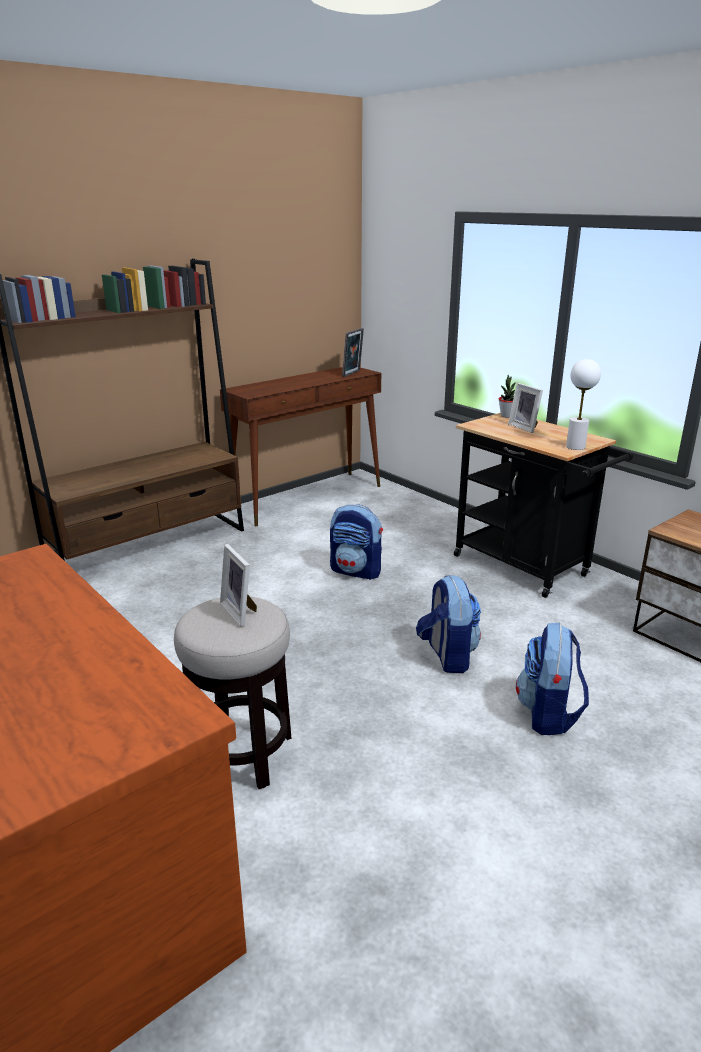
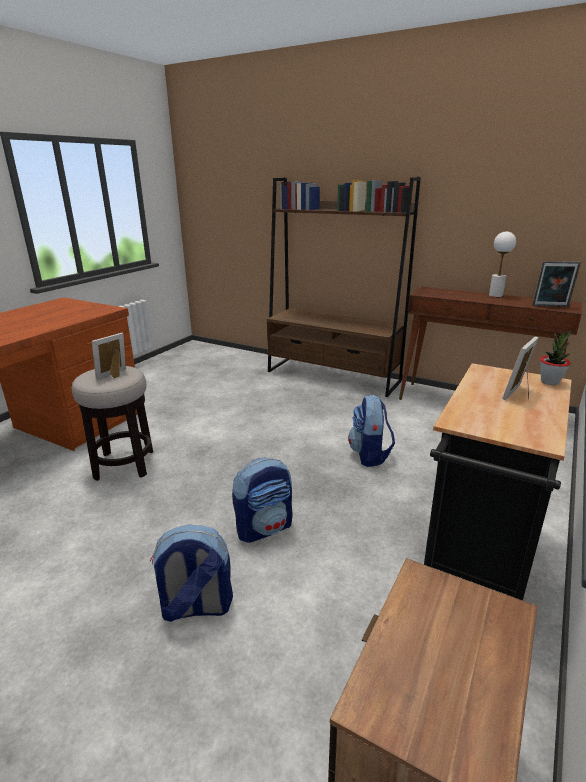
camera: 70 degrees right, 0 degrees up
(575, 447) = (484, 428): white table lamp -> white table lamp (495, 295)

